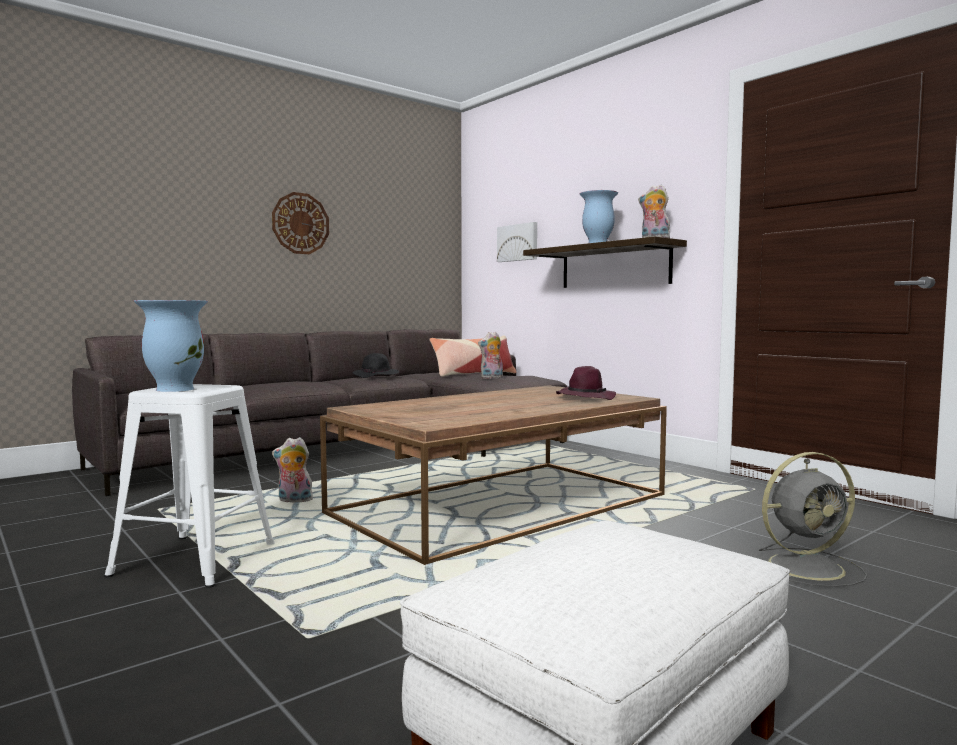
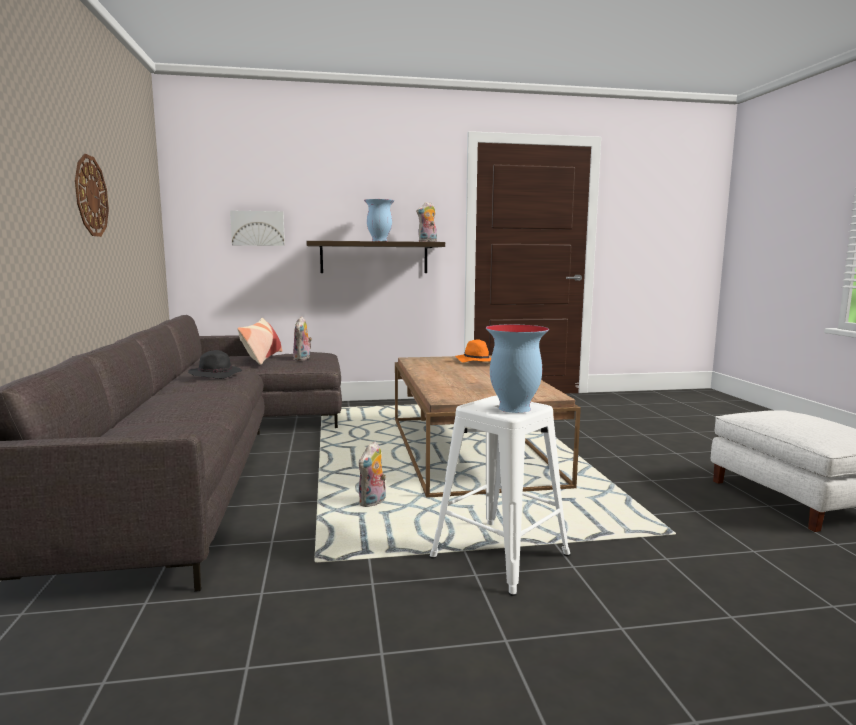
camera: 60 degrees left, 5 degrees up
(585, 397) = (475, 361): purple hat -> orange hat
(808, 567) = (629, 426): grey fan -> none

